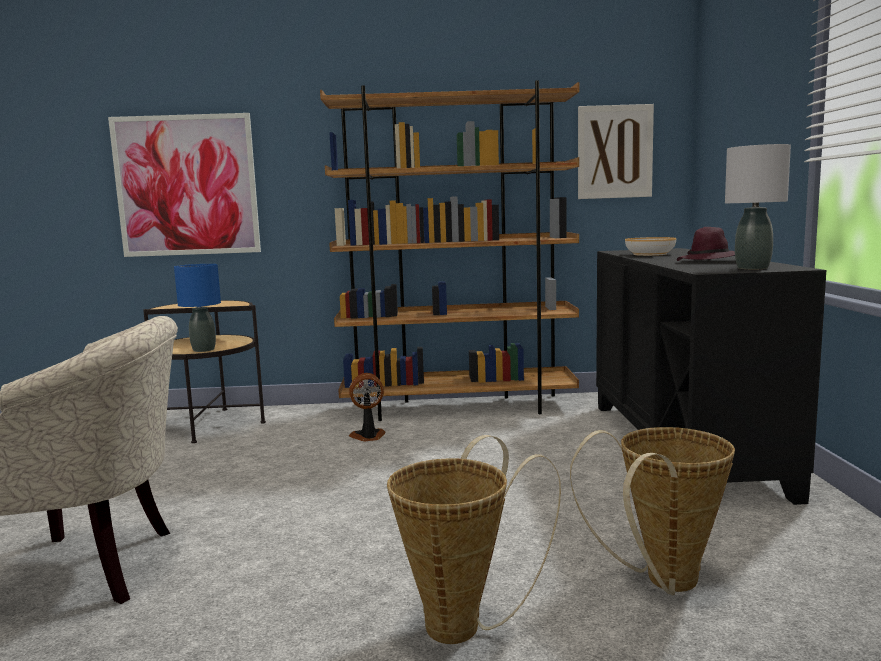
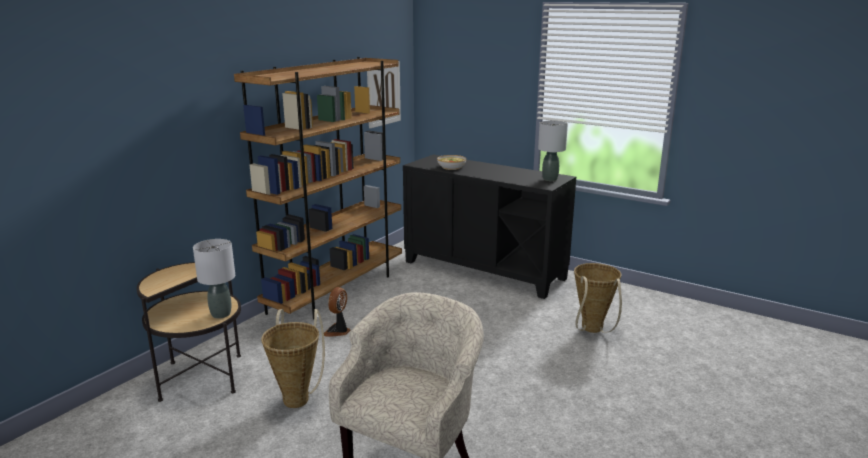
camera: 55 degrees left, 10 degrees up
(186, 186) = (116, 167): picture -> none
(203, 350) = (221, 314): blue table lamp -> grey table lamp
(464, 624) = (581, 378): basket -> basket (297, 397)
(709, 261) = (509, 173): purple hat -> none

